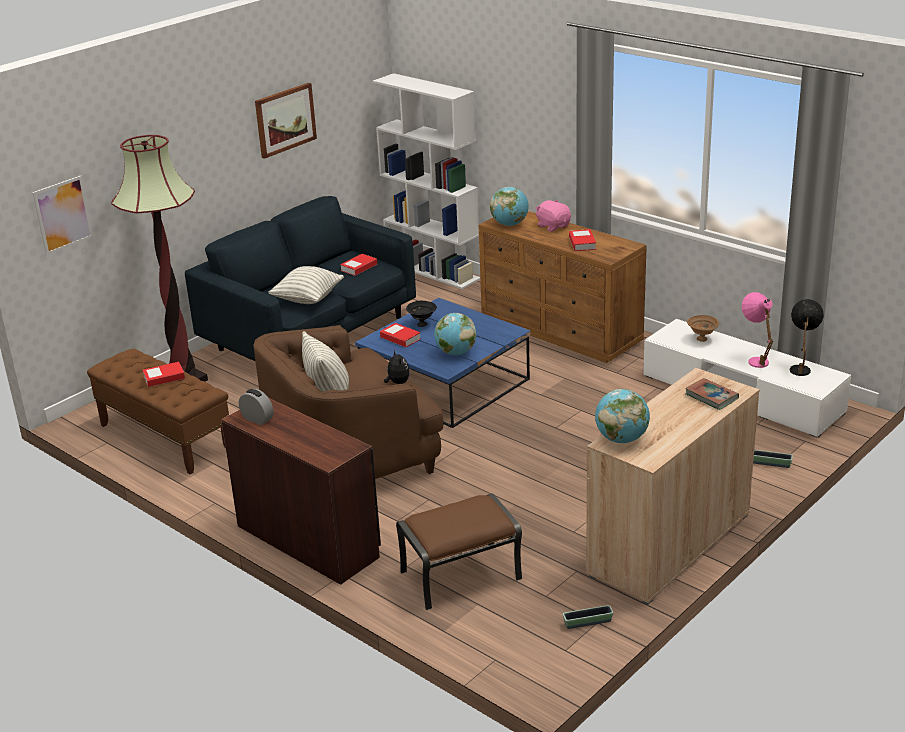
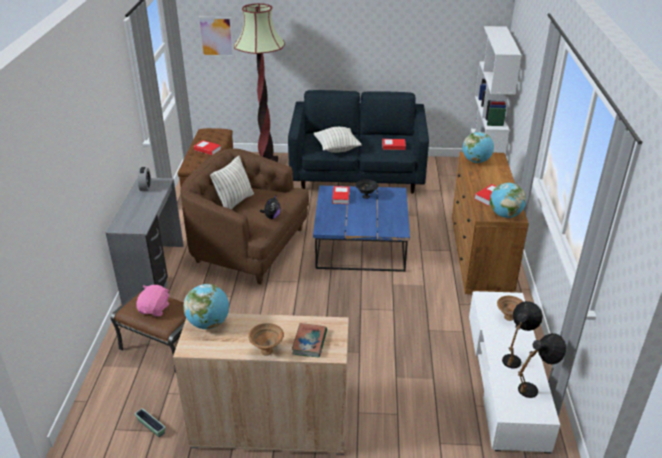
camera: 50 degrees right, 5 degrees up
(285, 119) = (398, 31): picture -> none
(309, 540) = (155, 274): brown desk -> grey desk
(456, 353) = (347, 223): globe -> globe (505, 215)
(553, 226) = (498, 177): pink plush toy -> pink plush toy (155, 309)
(699, 421) = (267, 350): none -> brown bowl
(756, 359) = (515, 357): pink table lamp -> black table lamp
(770, 463) = (426, 437): planter -> none

